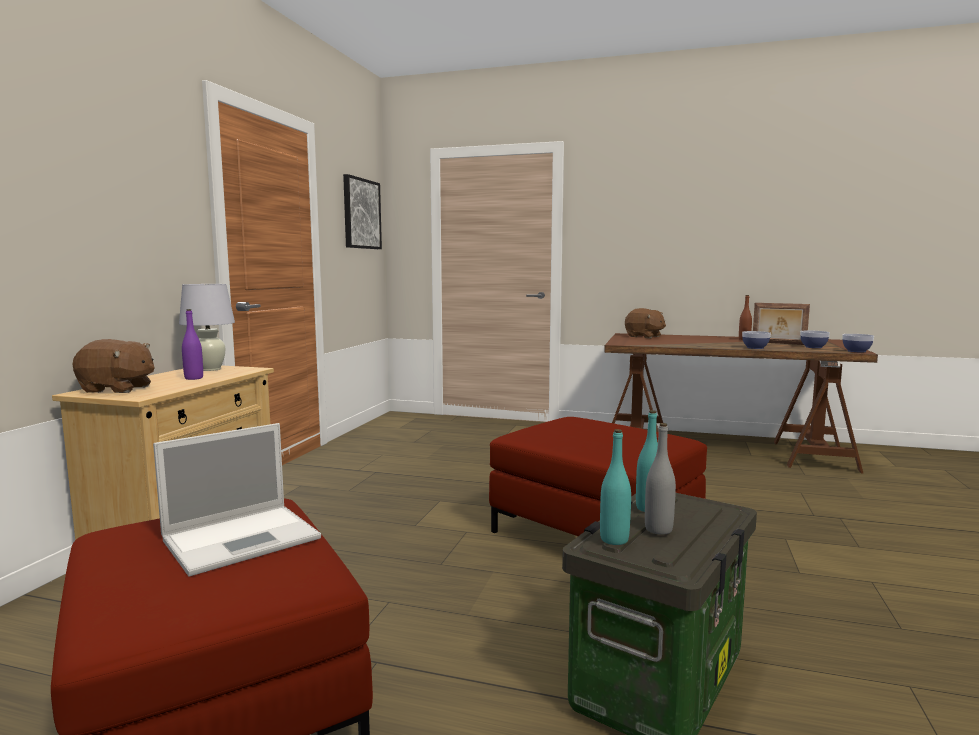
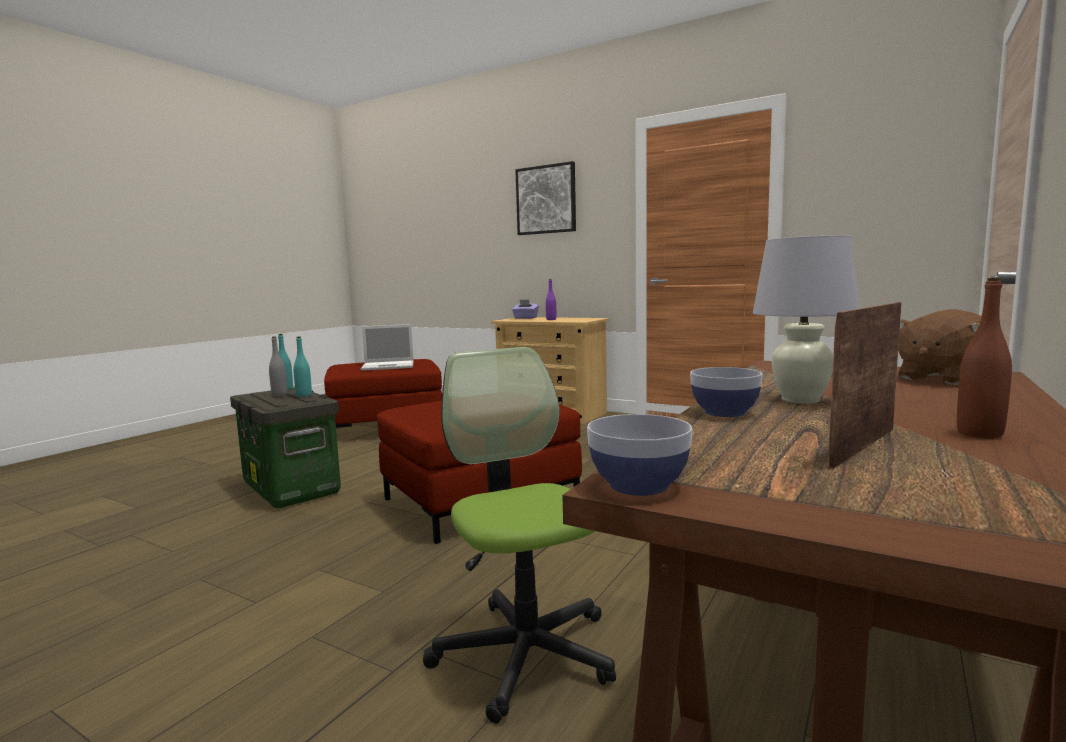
camera: 105 degrees right, 0 degrees up
(117, 389) = (525, 318): brown plush toy -> purple tissue box
(210, 369) = (584, 319): white table lamp -> white table lamp (801, 400)
(244, 538) = (389, 366): laptop -> laptop turned 75 degrees counterclockwise
(361, 214) = (897, 169): picture -> picture (546, 199)
(778, 493) = (525, 653): none -> office chair
(813, 347) = (756, 461): bowl -> none

